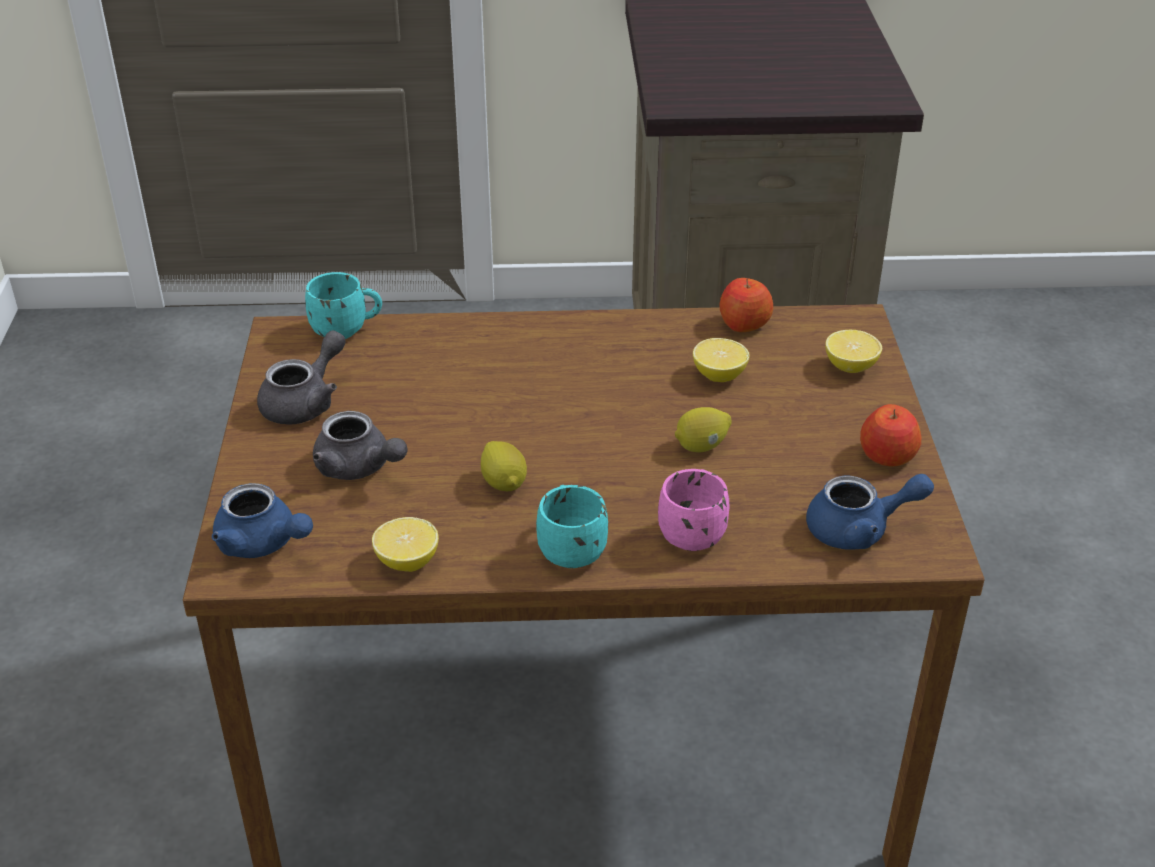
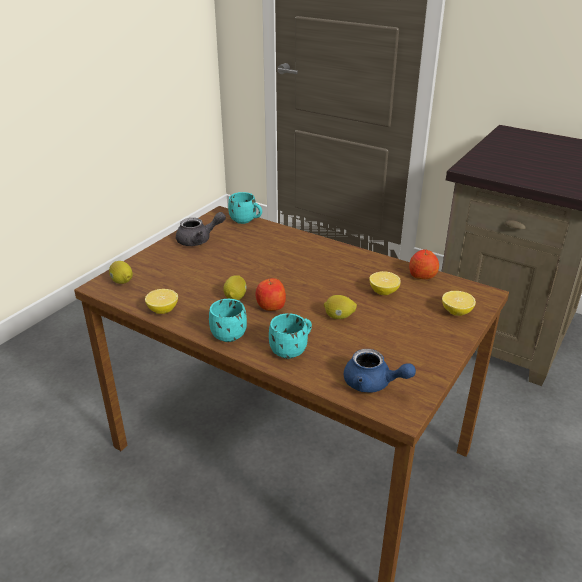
camera: 35 degrees right, 5 degrees down
(263, 544) = (122, 282): blue teapot -> lemon
(359, 468) = (188, 270): grey teapot -> none
(693, 530) = (292, 349): pink mug -> turquoise mug
(887, 456) = (428, 358): apple -> apple (270, 306)

